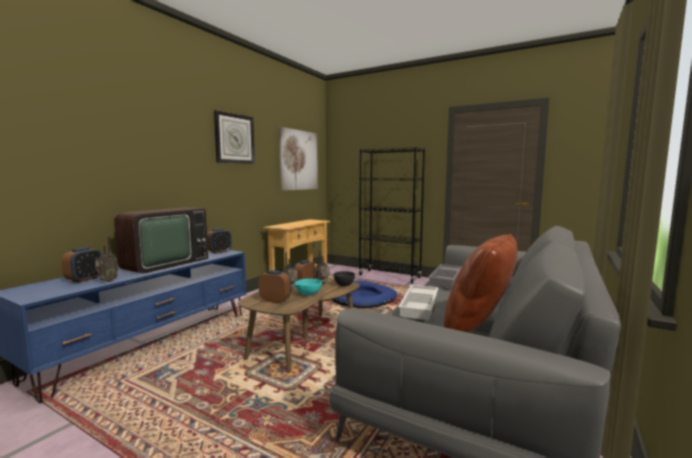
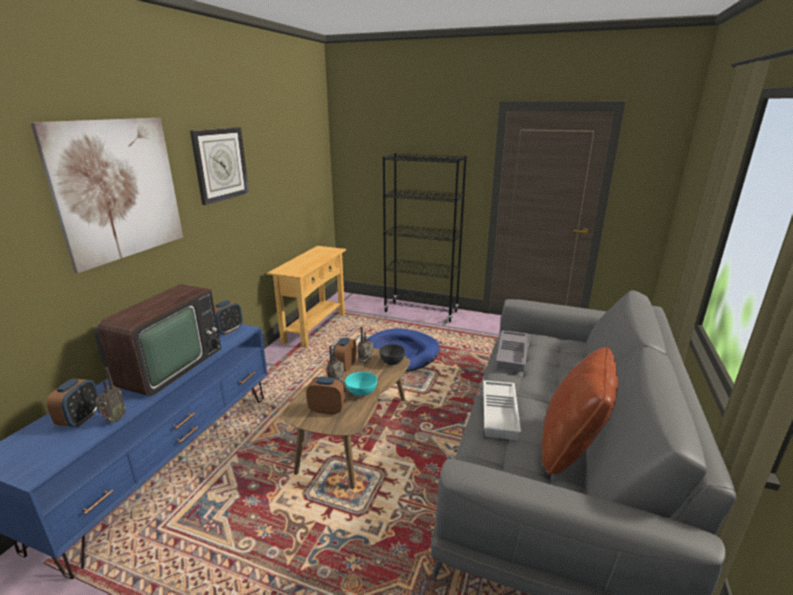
camera: 10 degrees left, 15 degrees up
(299, 160) = (299, 170): picture -> picture (118, 189)

